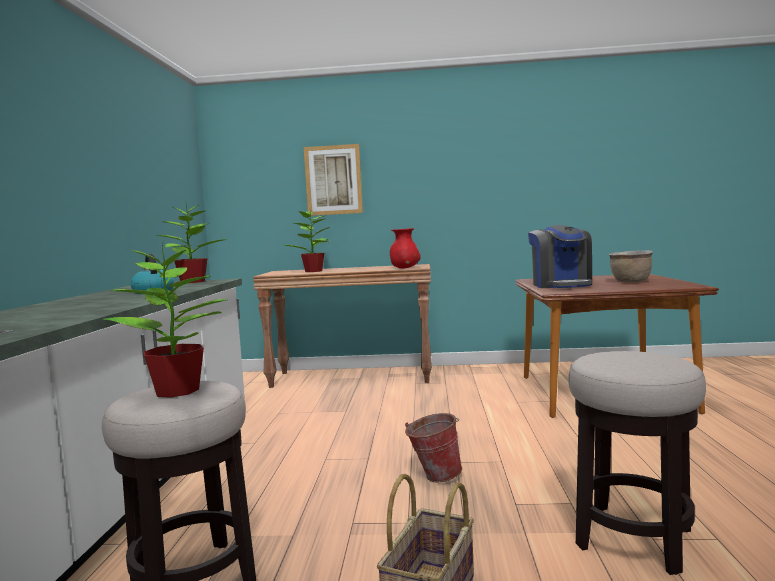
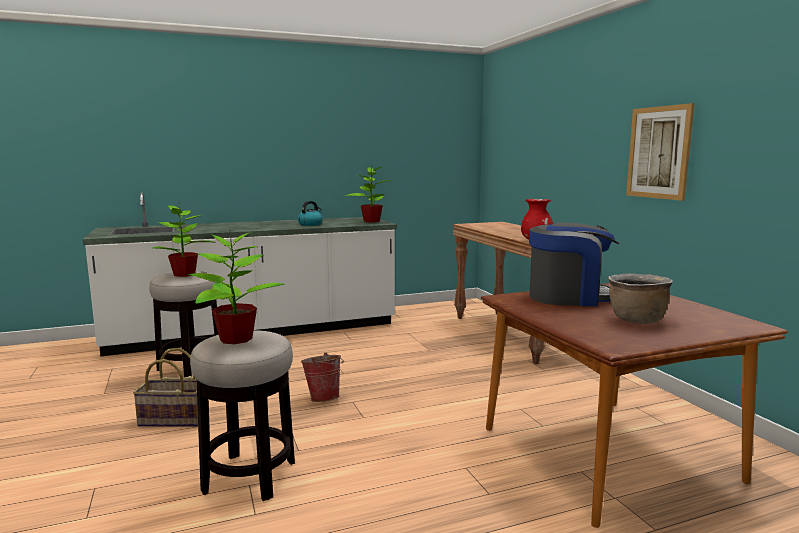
camera: 65 degrees right, 5 degrees up
(313, 271) = (497, 228): potted plant -> potted plant (235, 339)
(333, 180) = (547, 140): picture -> picture (658, 152)
(561, 285) = (569, 297): coffee machine -> coffee machine turned 150 degrees counterclockwise

